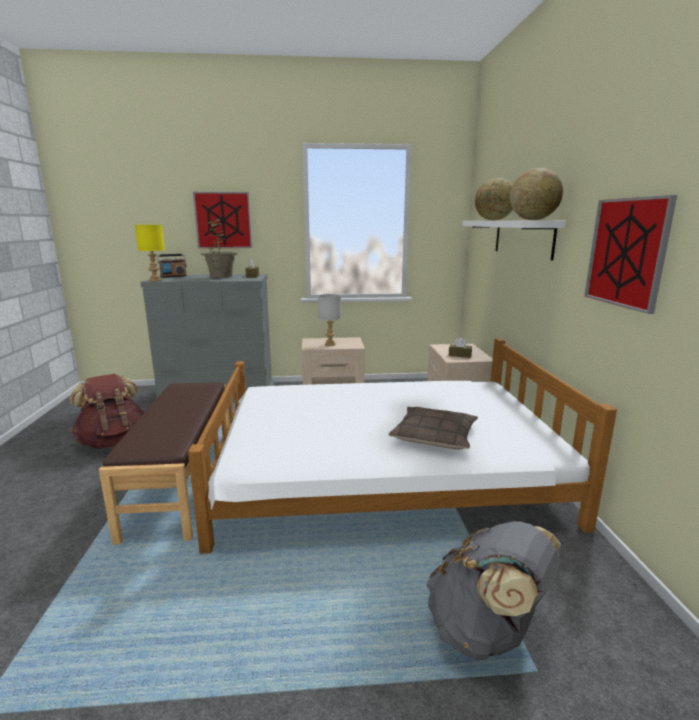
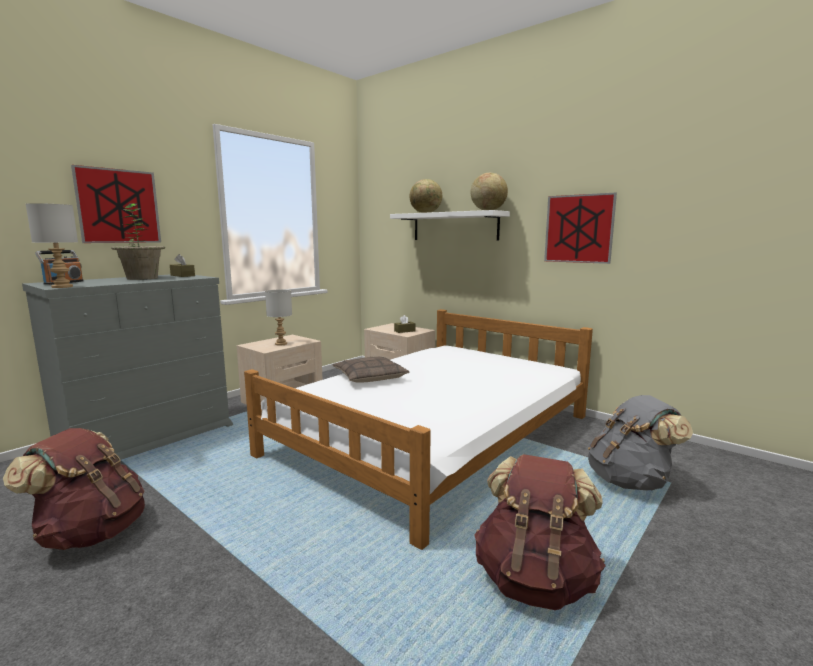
camera: 45 degrees left, 5 degrees down
(155, 280) = (63, 287): yellow table lamp -> grey table lamp
(184, 480) = (282, 517): brown bench -> none
(213, 634) = (535, 580): none -> brown backpack
(434, 436) = (495, 380): pillow -> pillow (369, 377)

